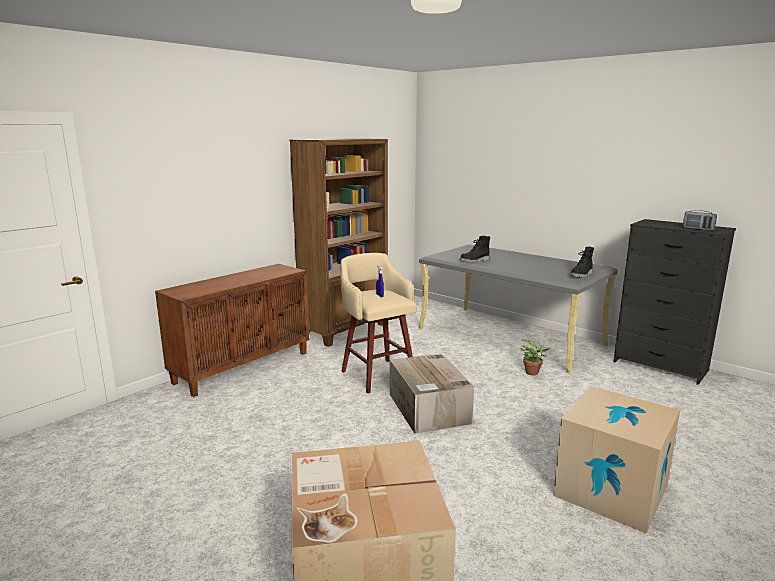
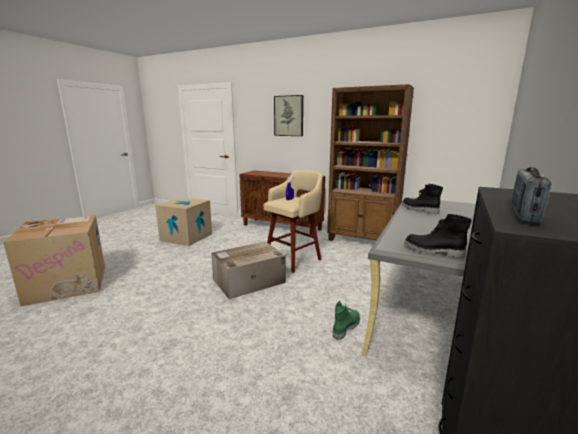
camera: 75 degrees right, 0 degrees up
(211, 179) = (288, 116): none -> picture
(533, 373) = (345, 327): potted plant -> green boot
(611, 490) = (121, 370): cardboard box -> cardboard box (186, 237)

